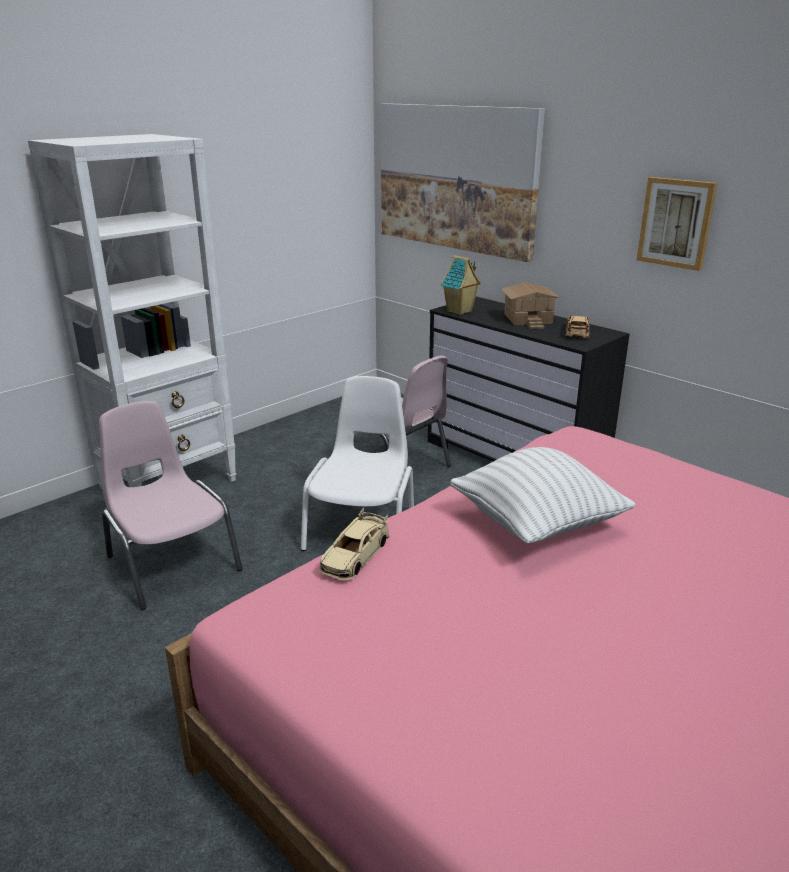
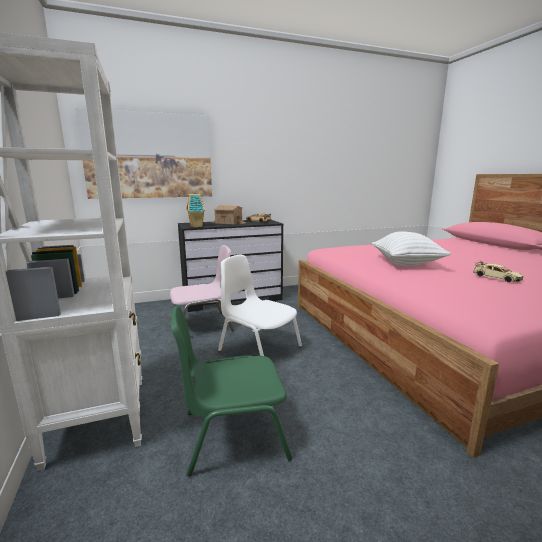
camera: 65 degrees left, 10 degrees down
(172, 562) = (233, 433): pink chair -> green chair
(355, 555) = (432, 289): beige toy car -> beige toy car (496, 277)
(676, 223) = (281, 167): picture -> none

